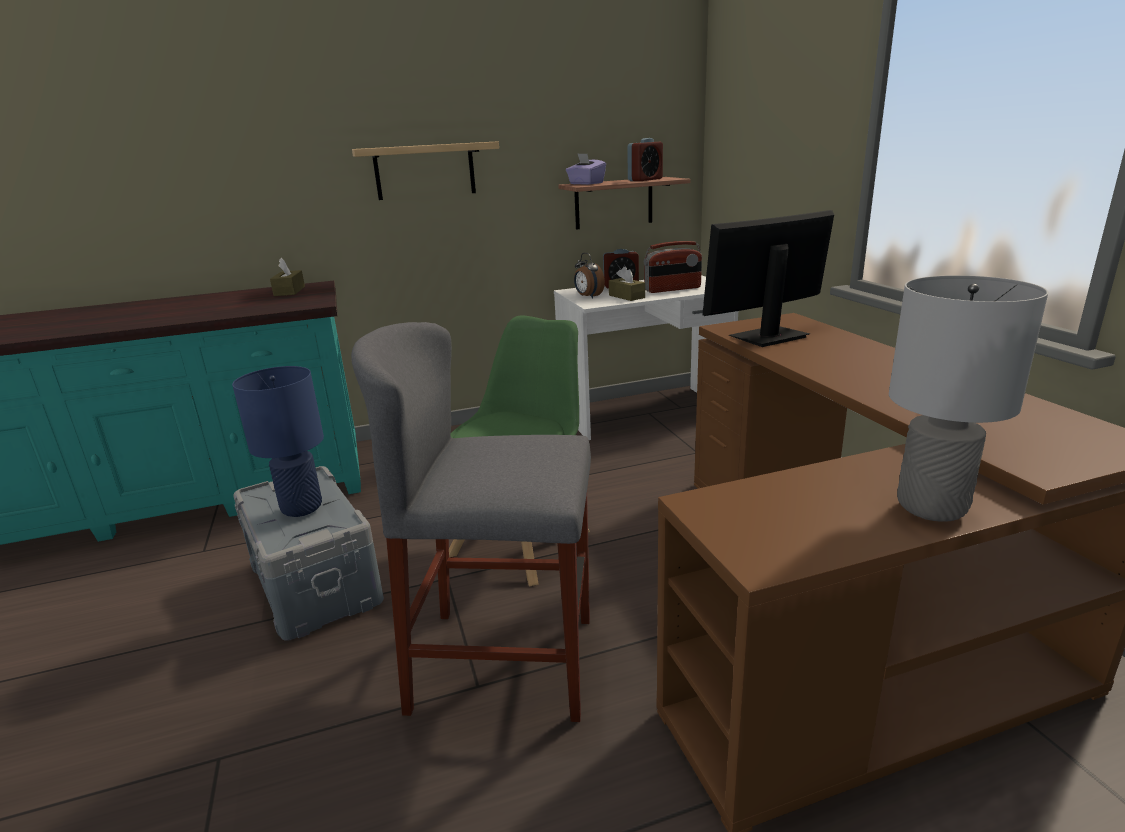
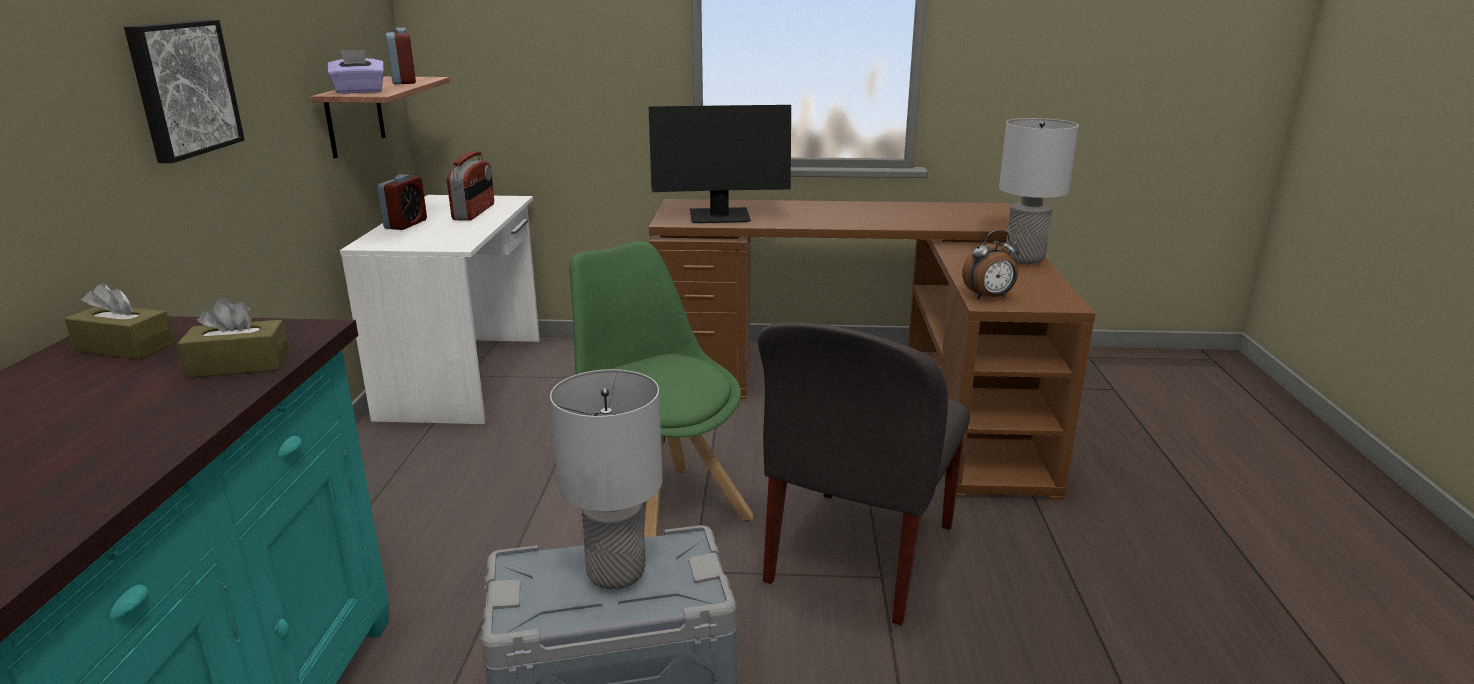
camera: 70 degrees left, 0 degrees up
(303, 510) = (617, 576): blue table lamp -> grey table lamp
(425, 171) = (182, 88): shelf -> picture
(504, 663) = (858, 556): grey stool -> grey chair
(588, 297) = (420, 242): alarm clock -> alarm clock (989, 297)
(626, 296) = (460, 230): brown tissue box -> brown tissue box (239, 365)
(768, 337) = (720, 217): monitor -> monitor turned 90 degrees counterclockwise

